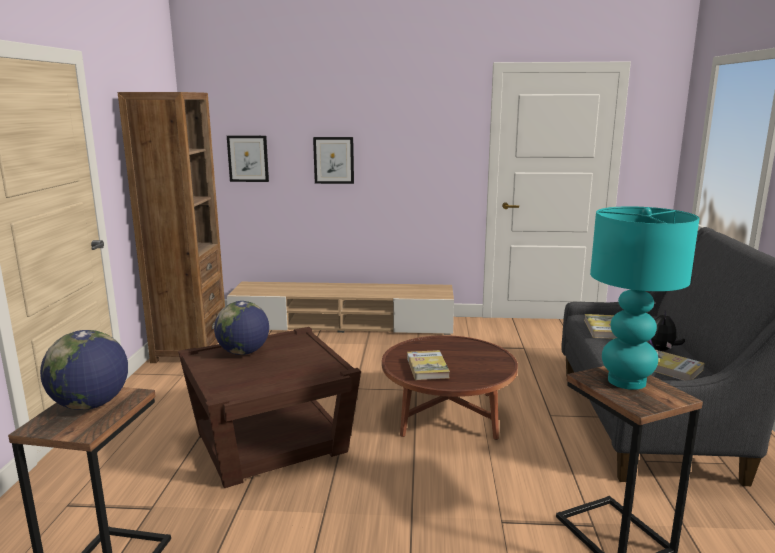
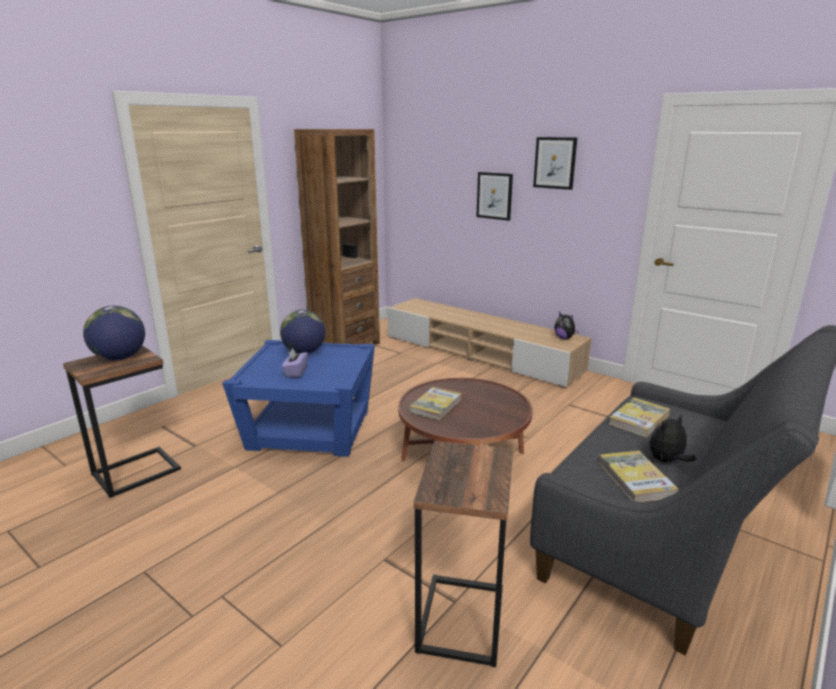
camera: 35 degrees right, 5 degrees up
(248, 158) = (427, 189): picture -> picture (555, 163)
(270, 373) = (295, 372): none -> purple tissue box
(270, 442) = (310, 429): brown side table -> blue side table
(432, 289) = (564, 338): none -> plush toy
(626, 381) = (472, 466): turquoise table lamp -> none

